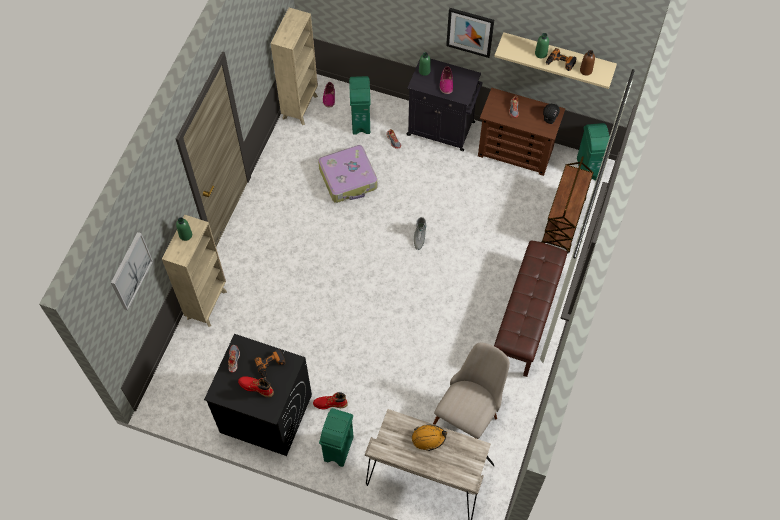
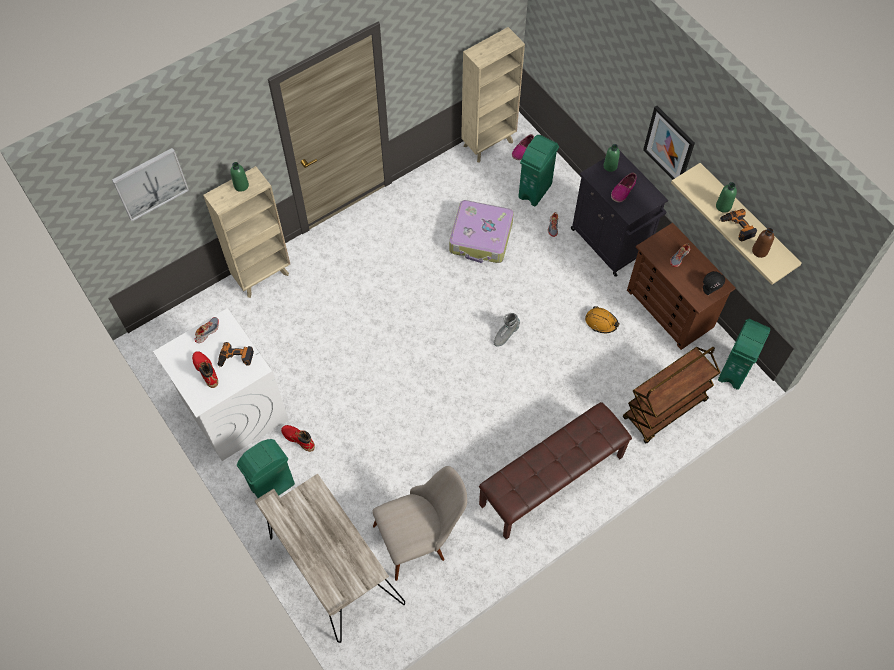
camera: 35 degrees right, 0 degrees up
(265, 413) = (234, 409): black washing machine -> white washing machine
(428, 438) = (333, 528): orange hard hat -> orange hard hat (601, 322)

